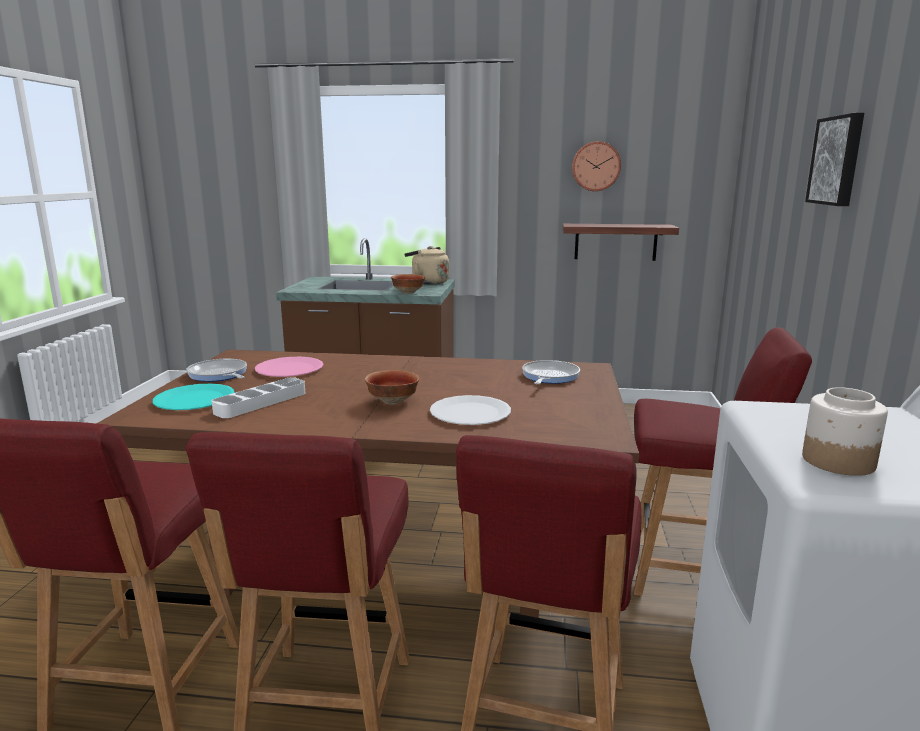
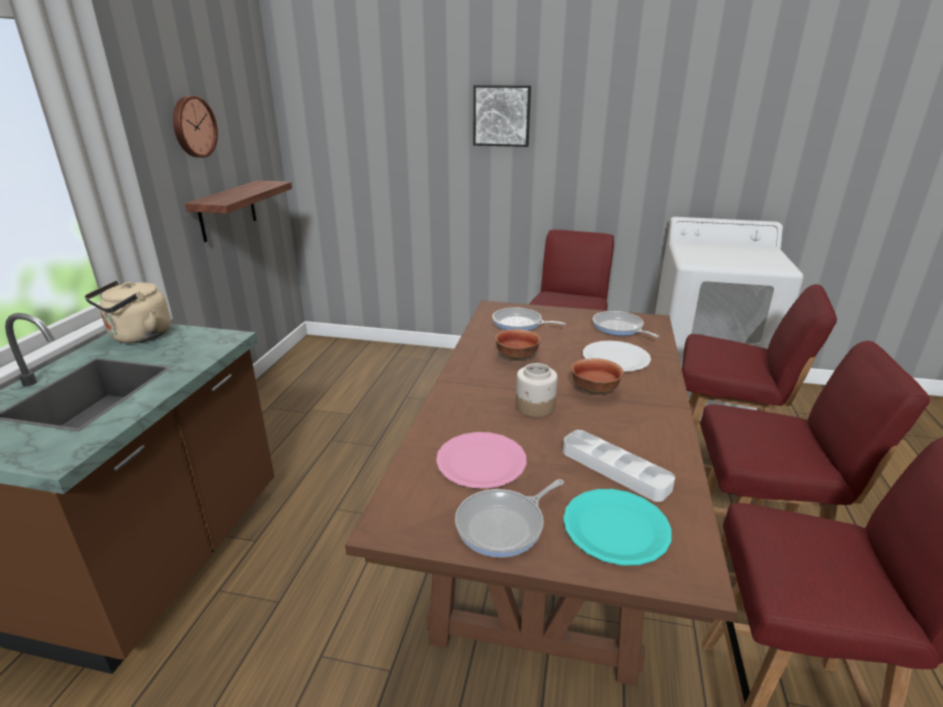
camera: 85 degrees left, 10 degrees up
(408, 292) = (208, 350): bowl -> bowl (516, 357)
(564, 419) = (619, 328): none -> frying pan
(837, 461) = (758, 261): jar -> jar (535, 407)

